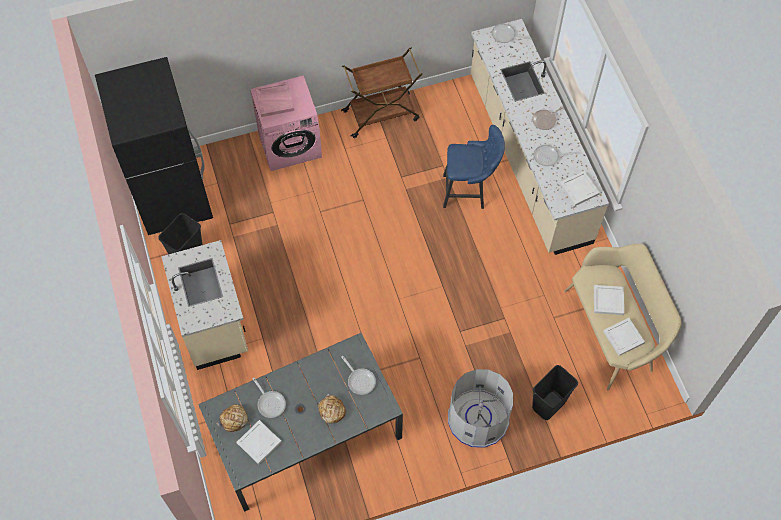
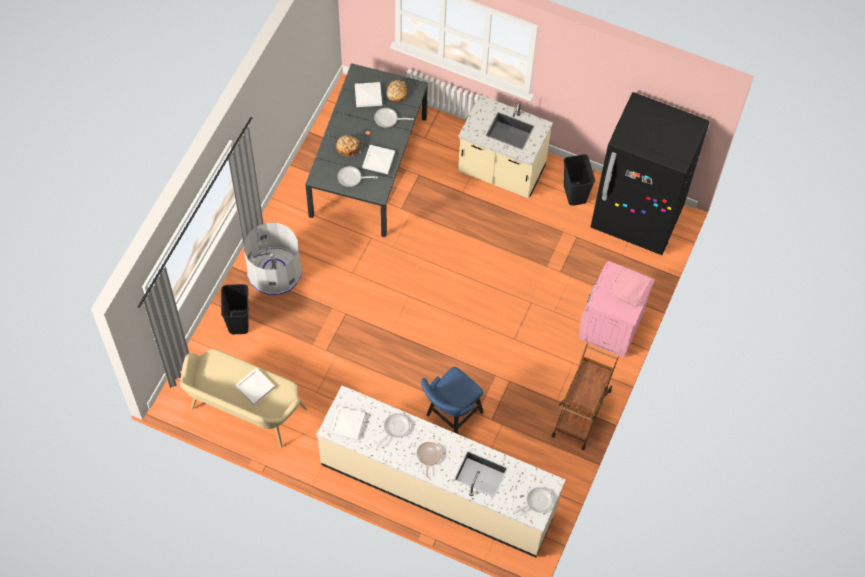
camera: 130 degrees right, 0 degrees up
(624, 337) = (220, 371): white tray -> white tray (378, 160)

